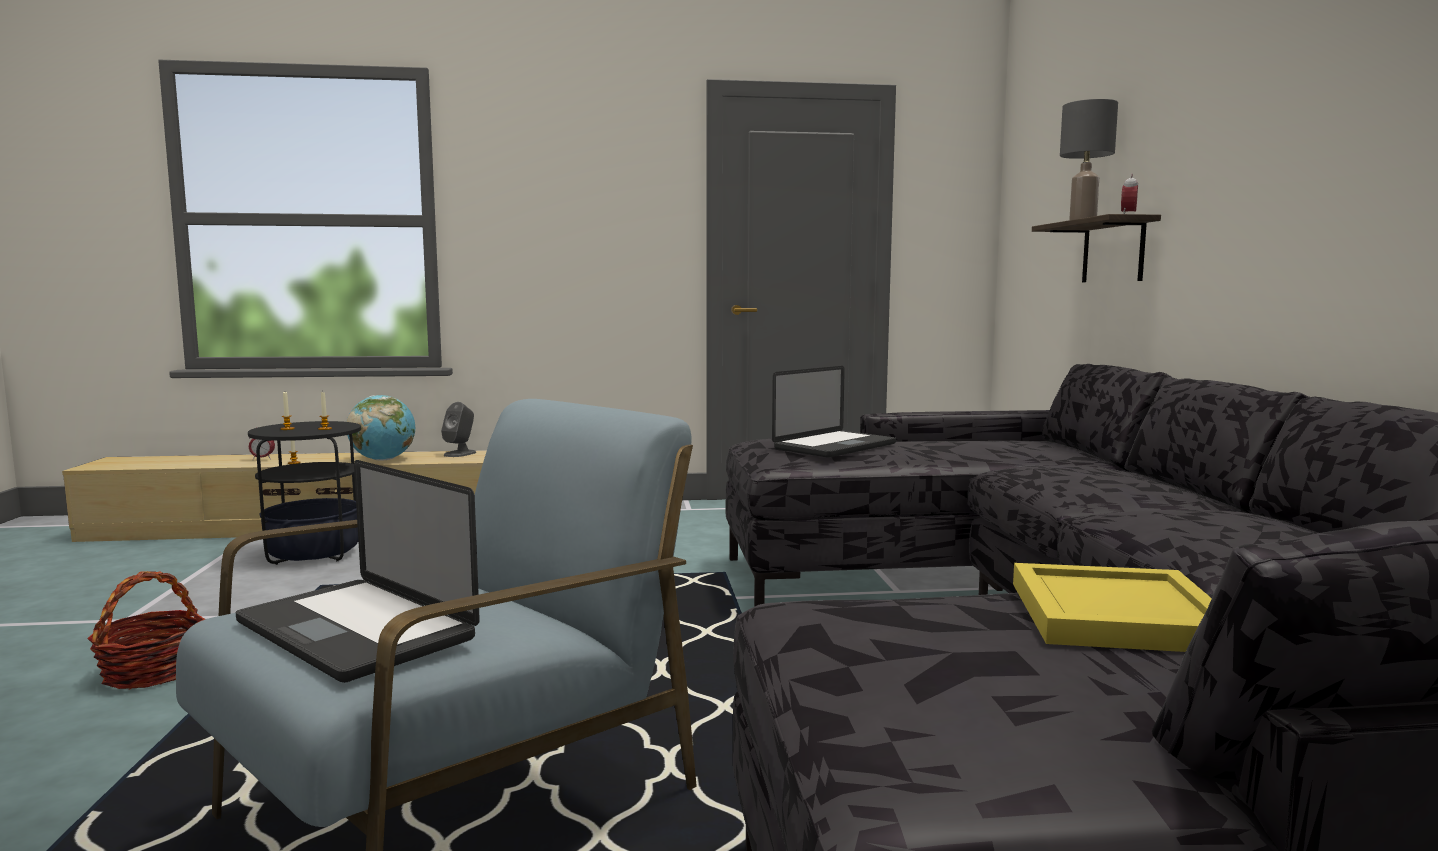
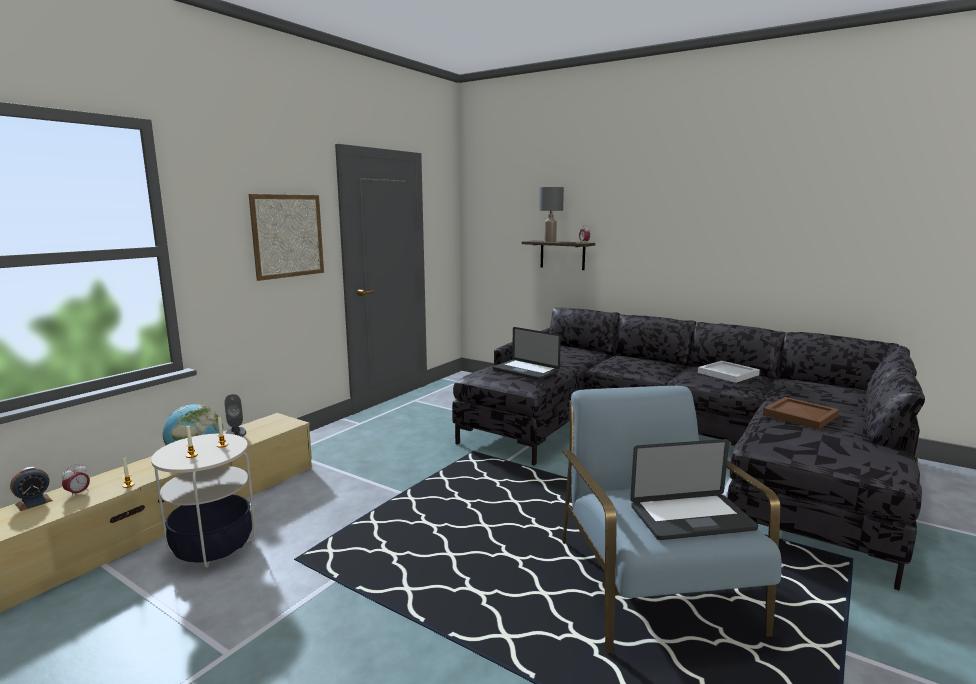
camera: 50 degrees left, 5 degrees up
(152, 672) = (367, 652): basket -> none
(234, 457) = (34, 502): none -> alarm clock
(314, 554) = (213, 547): black side table -> beige side table
(607, 211) = (287, 235): none -> picture
(835, 446) = (525, 371): laptop -> laptop turned 135 degrees clockwise
(1118, 615) = (799, 415): yellow tray -> brown tray
(1256, 528) = (727, 373): none -> white tray

